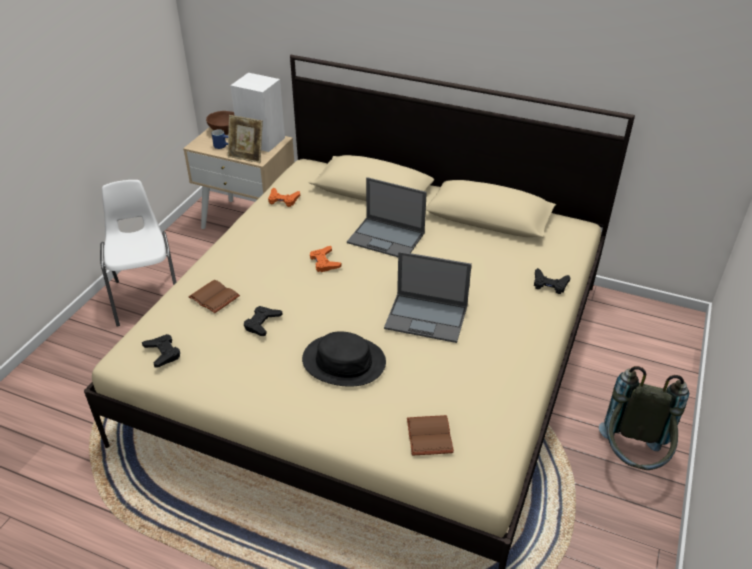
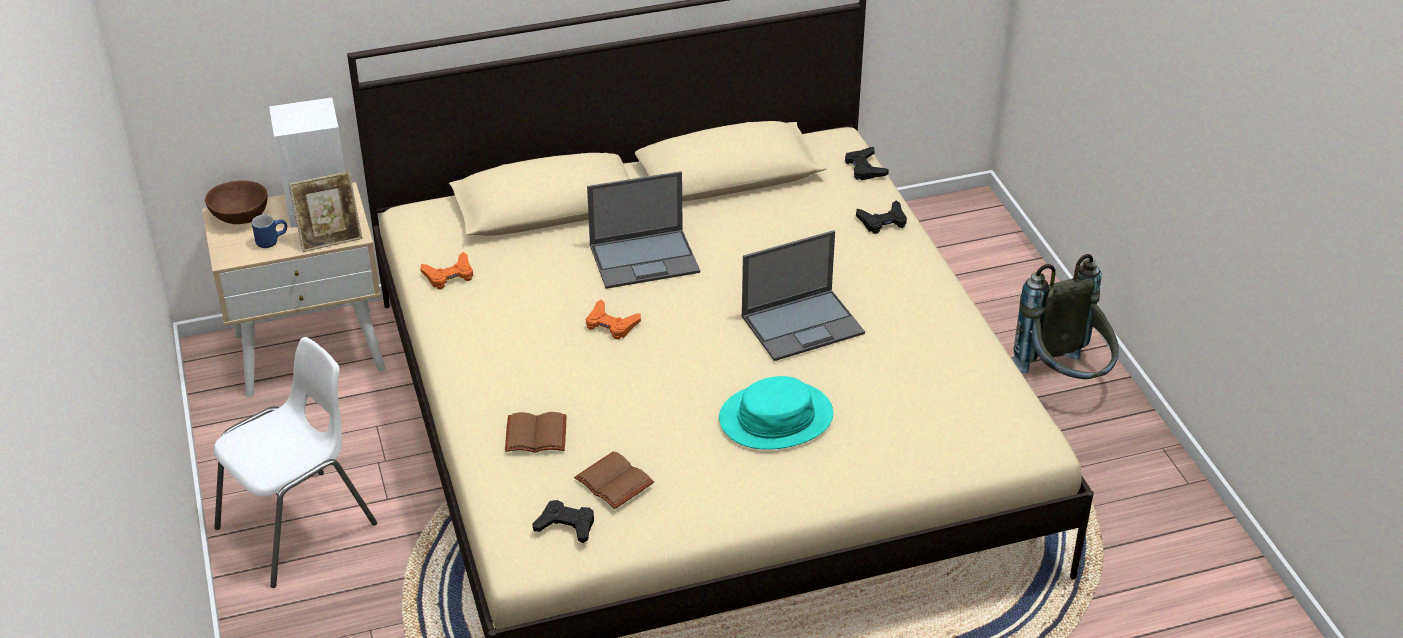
camera: 40 degrees left, 0 degrees up
(148, 296) = (299, 527): white chair -> white chair turned 105 degrees clockwise
(262, 323) = (637, 429): black game controller -> black game controller (865, 168)
(344, 361) = (775, 417): black hat -> turquoise hat
(428, 435) = (944, 437): brown book -> brown book (611, 482)

